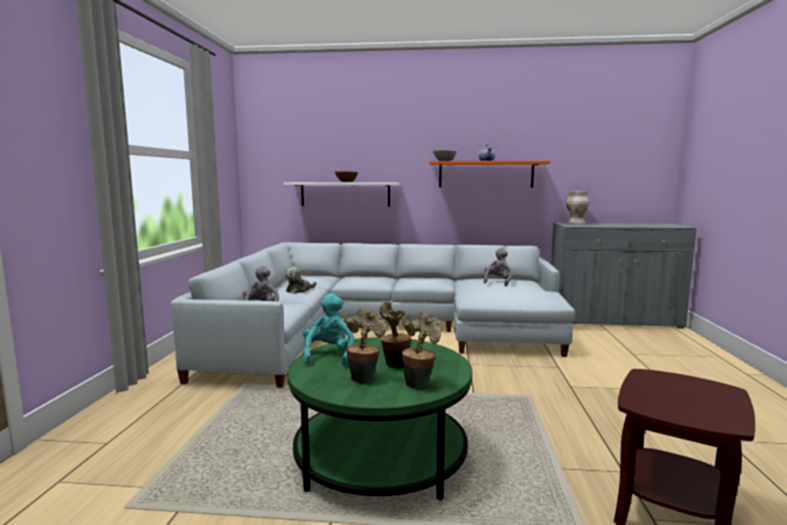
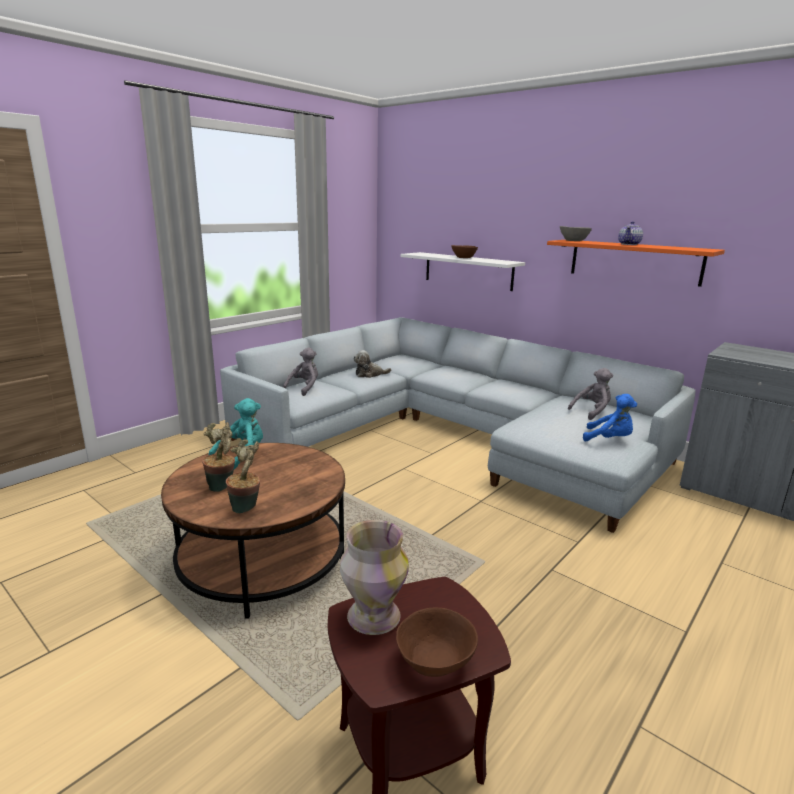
camera: 35 degrees right, 10 degrees up
(380, 458) = (262, 561): green coffee table -> brown coffee table
(394, 365) = (265, 482): potted plant -> none
(535, 293) = (609, 439): none -> blue plush toy
(576, 223) = (754, 349): vase -> vase (372, 617)
(723, 403) = (435, 661): none -> brown bowl

